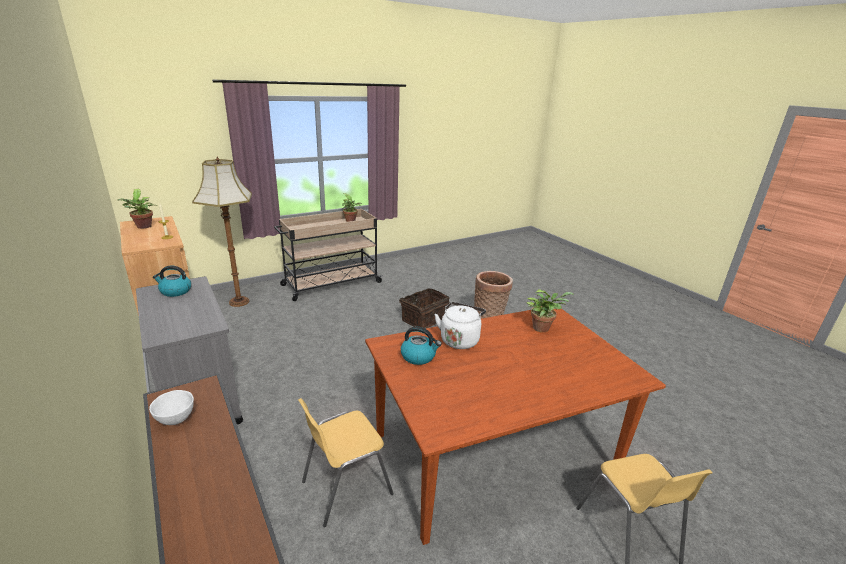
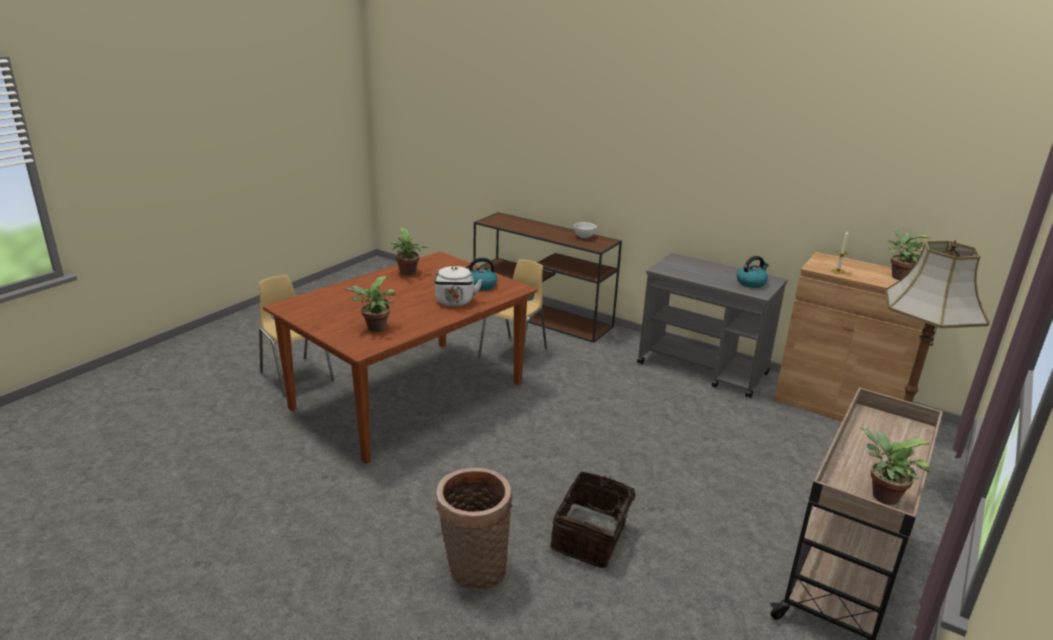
camera: 155 degrees right, 0 degrees up
(493, 402) = (408, 273): none -> potted plant

